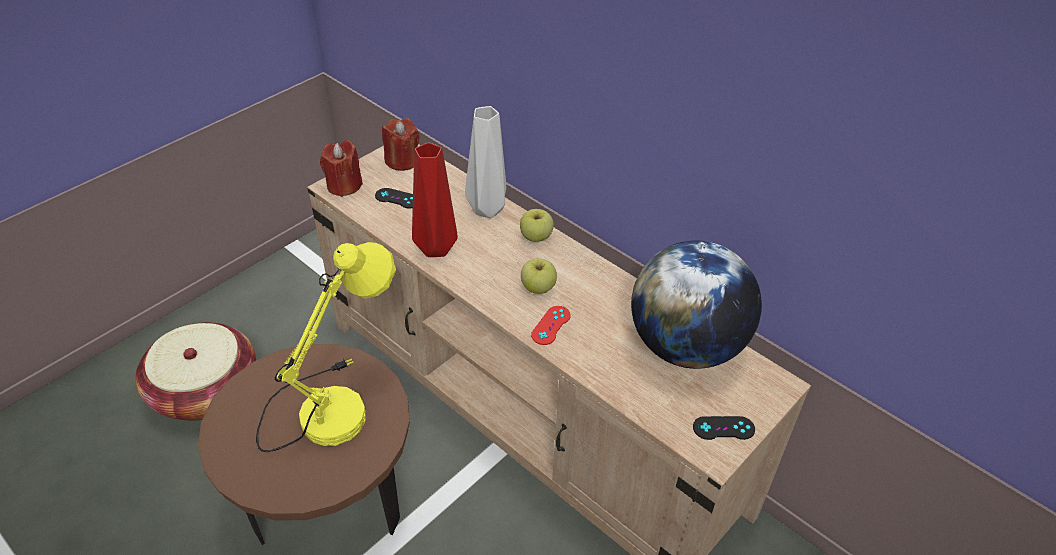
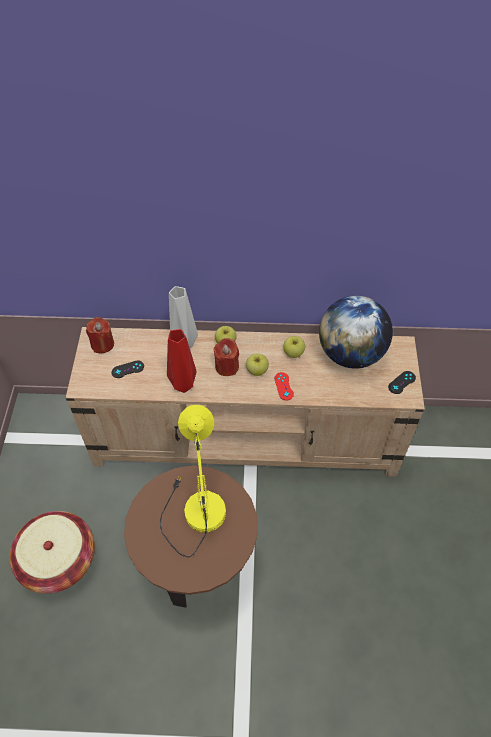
camera: 40 degrees left, 10 degrees up
(344, 185) = (87, 382): red candle -> red candle (227, 366)
(607, 298) = (293, 353): none -> apple

